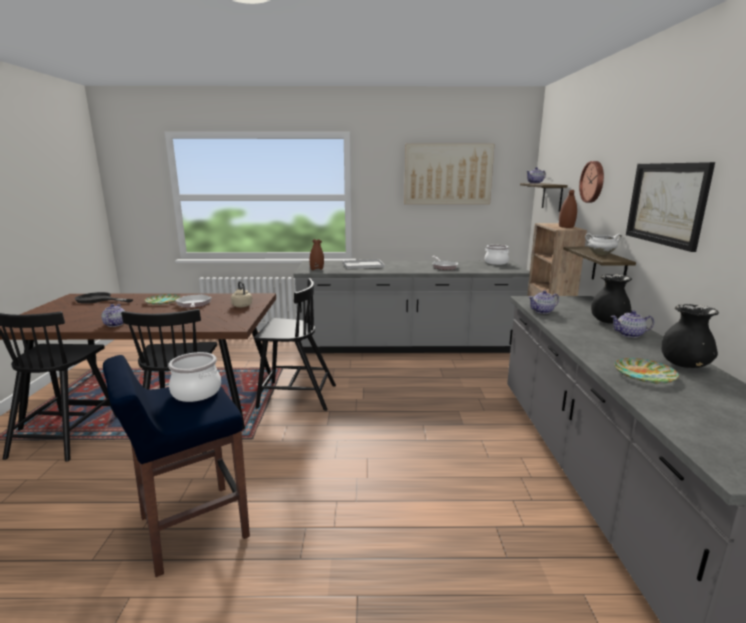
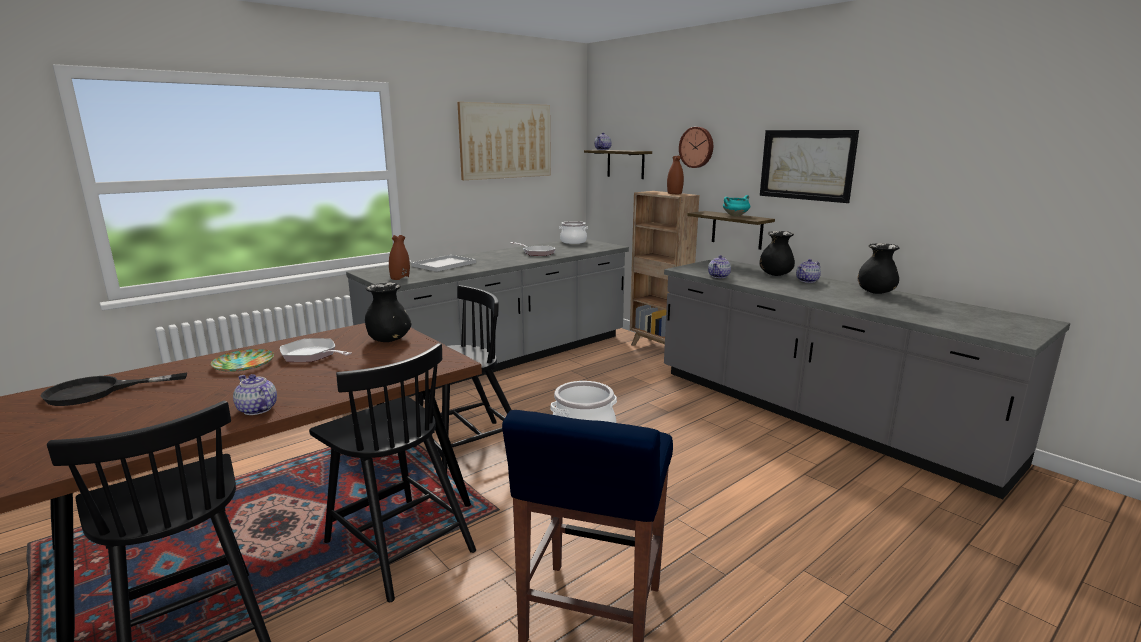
camera: 40 degrees left, 0 degrees up
(241, 305) = (389, 340): beige kettle -> black vase
(600, 254) = (735, 216): white cooking pot -> turquoise cooking pot
(644, 374) = (875, 303): plate -> none

